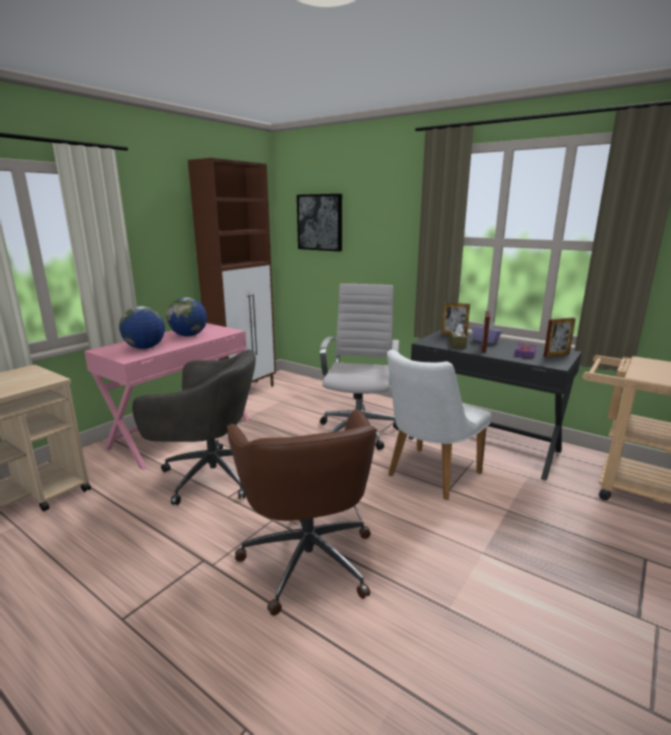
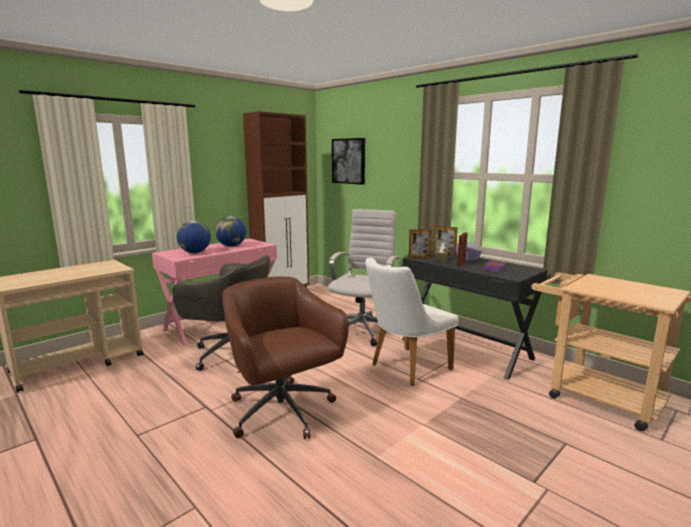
camera: 10 degrees right, 5 degrees down
(308, 557) = (282, 412): brown office chair -> brown office chair turned 150 degrees clockwise
(556, 355) = (521, 270): picture frame -> picture frame (419, 257)

